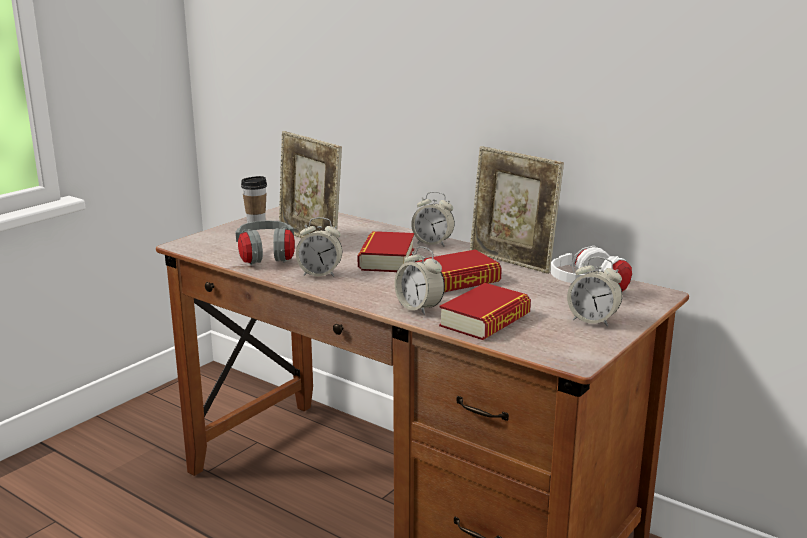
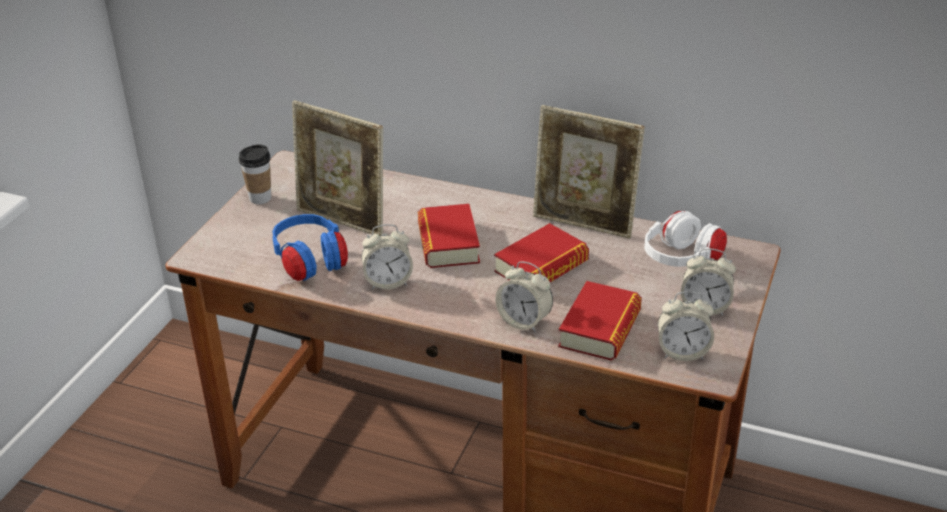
camera: 15 degrees left, 15 degrees up
(266, 257) = (311, 263): grey headphones -> blue headphones
(433, 243) = (484, 205): alarm clock -> alarm clock (682, 352)

